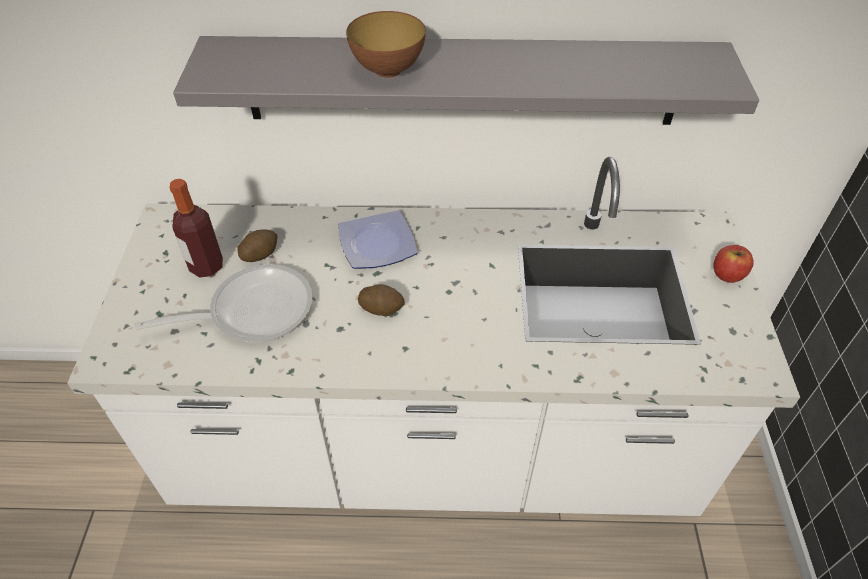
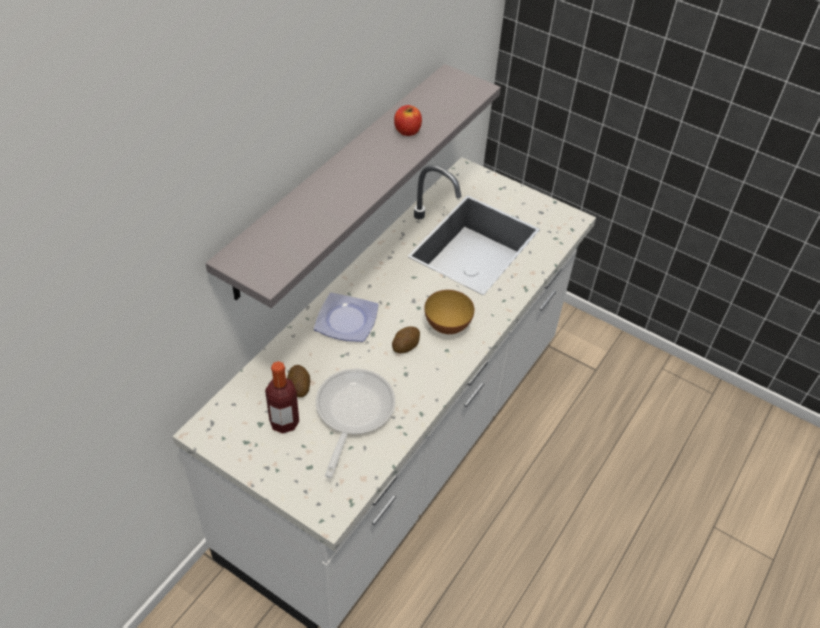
camera: 60 degrees left, 0 degrees up
(388, 70) = (344, 196): bowl -> bowl (447, 326)
(727, 274) = (504, 188): apple -> apple (407, 131)

